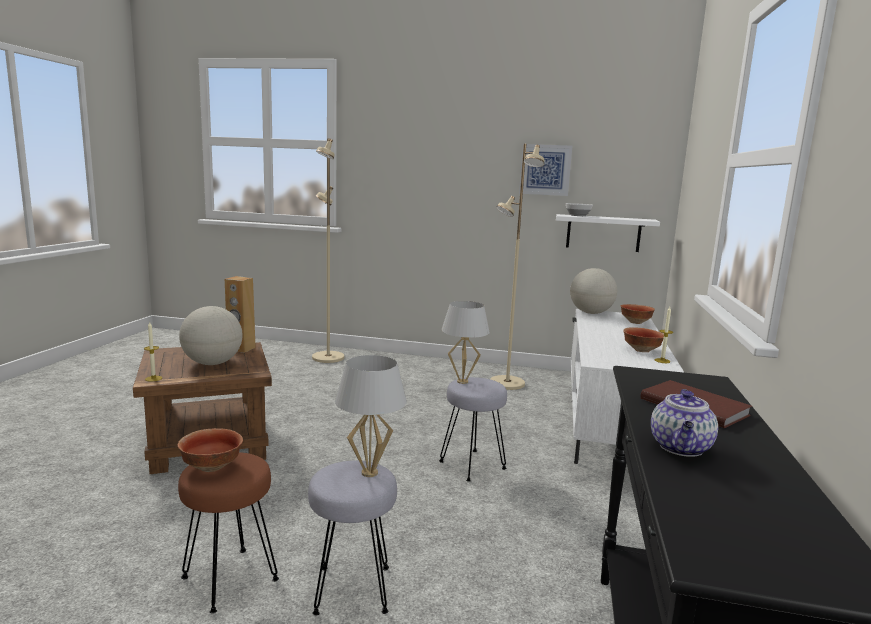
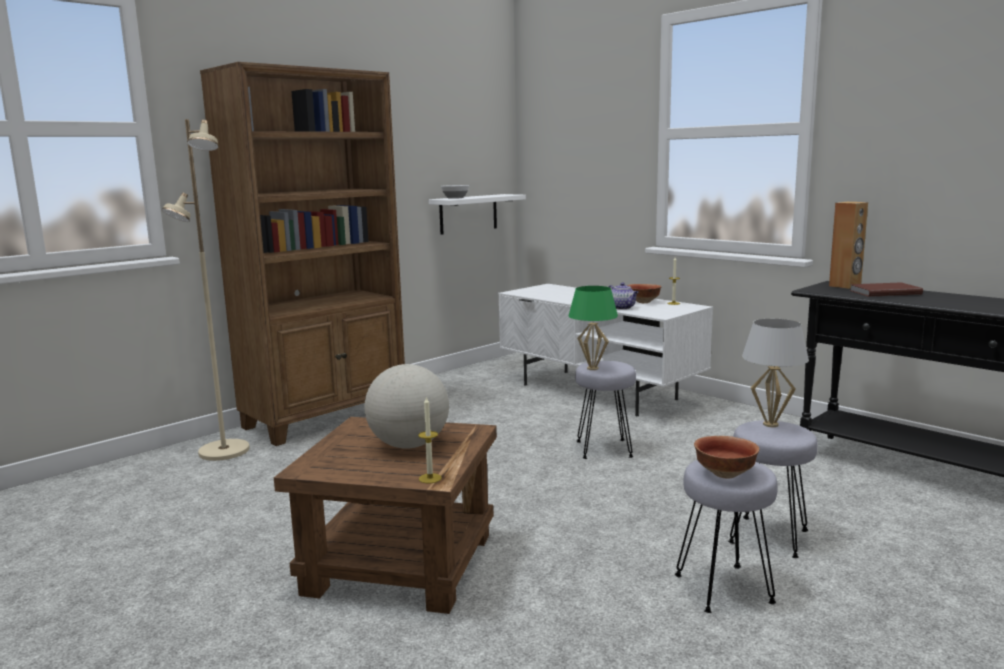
camera: 55 degrees left, 0 degrees up
(230, 580) = (725, 588): brown stool -> grey stool
(241, 349) = (367, 427): brown speaker -> brown speaker (845, 286)
(409, 364) = (326, 418): none -> brown bookcase
(462, 382) = (593, 368): white table lamp -> green table lamp
(506, 383) = (450, 394): beige floor lamp -> none
(545, 170) = (413, 150): picture -> none
(591, 313) = (521, 292): globe -> none
(635, 322) = (566, 289): bowl -> none
(681, 448) = (952, 303): teapot -> teapot (622, 308)

